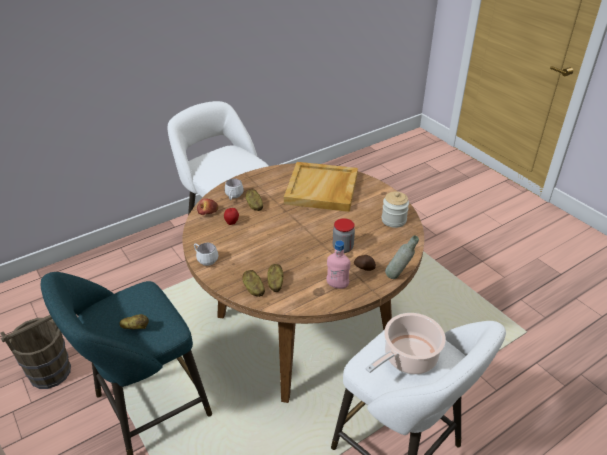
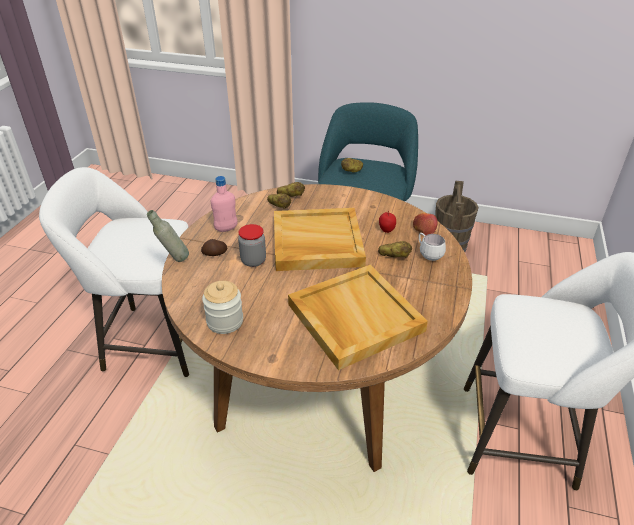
camera: 140 degrees right, 0 degrees up
(205, 260) = (358, 196): white mug -> none
(287, 239) = (316, 243): none -> beige tray
(408, 358) = (136, 239): cooking pot -> none

